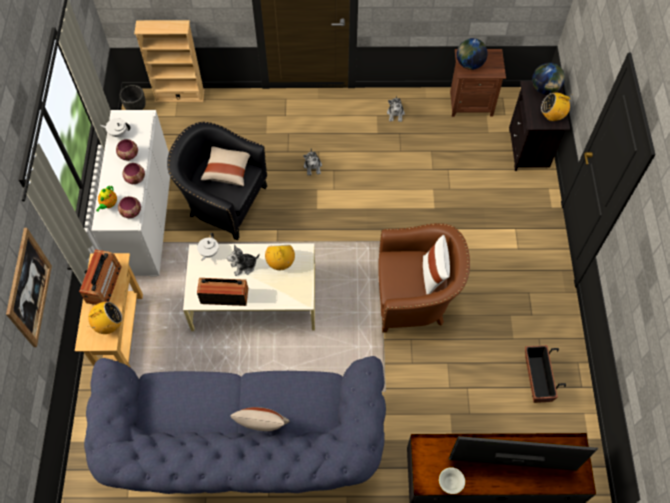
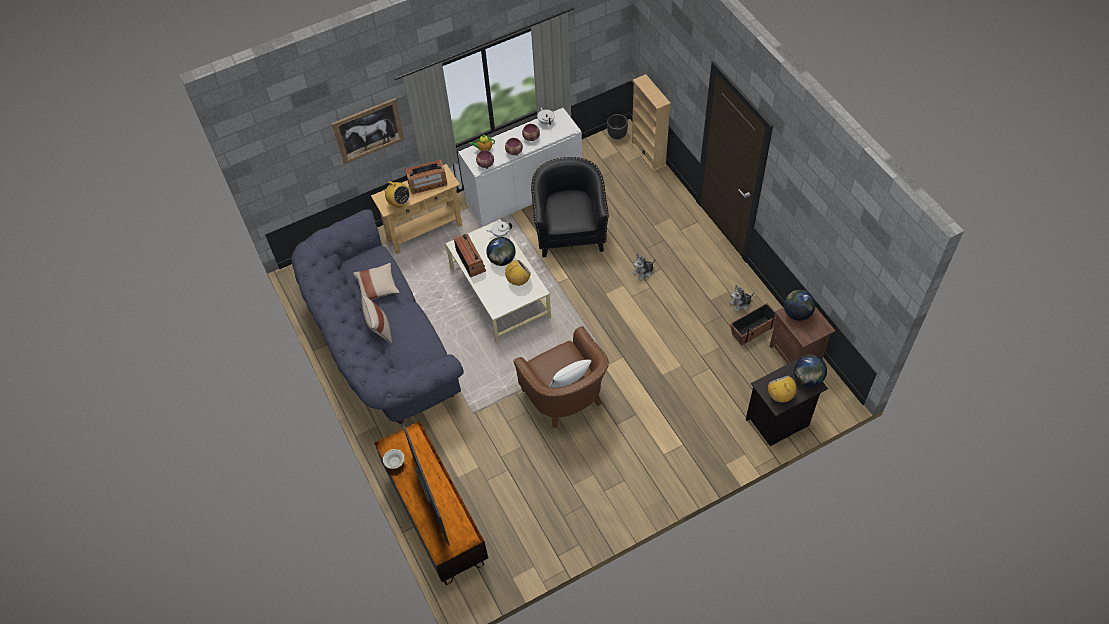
camera: 65 degrees right, 5 degrees down
(228, 170) = (577, 209): beige pillow -> beige pillow (377, 287)
(244, 266) = (502, 260): plush toy -> globe
(537, 379) = (545, 518): planter -> planter (752, 330)

